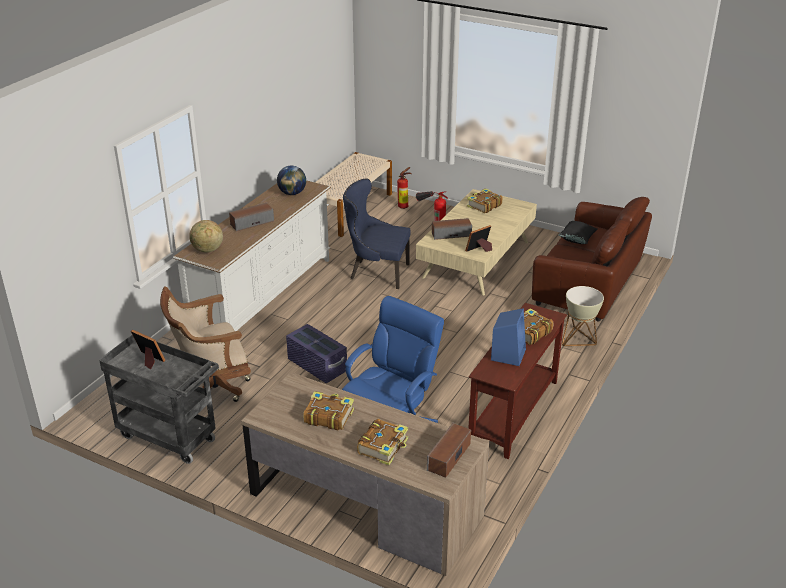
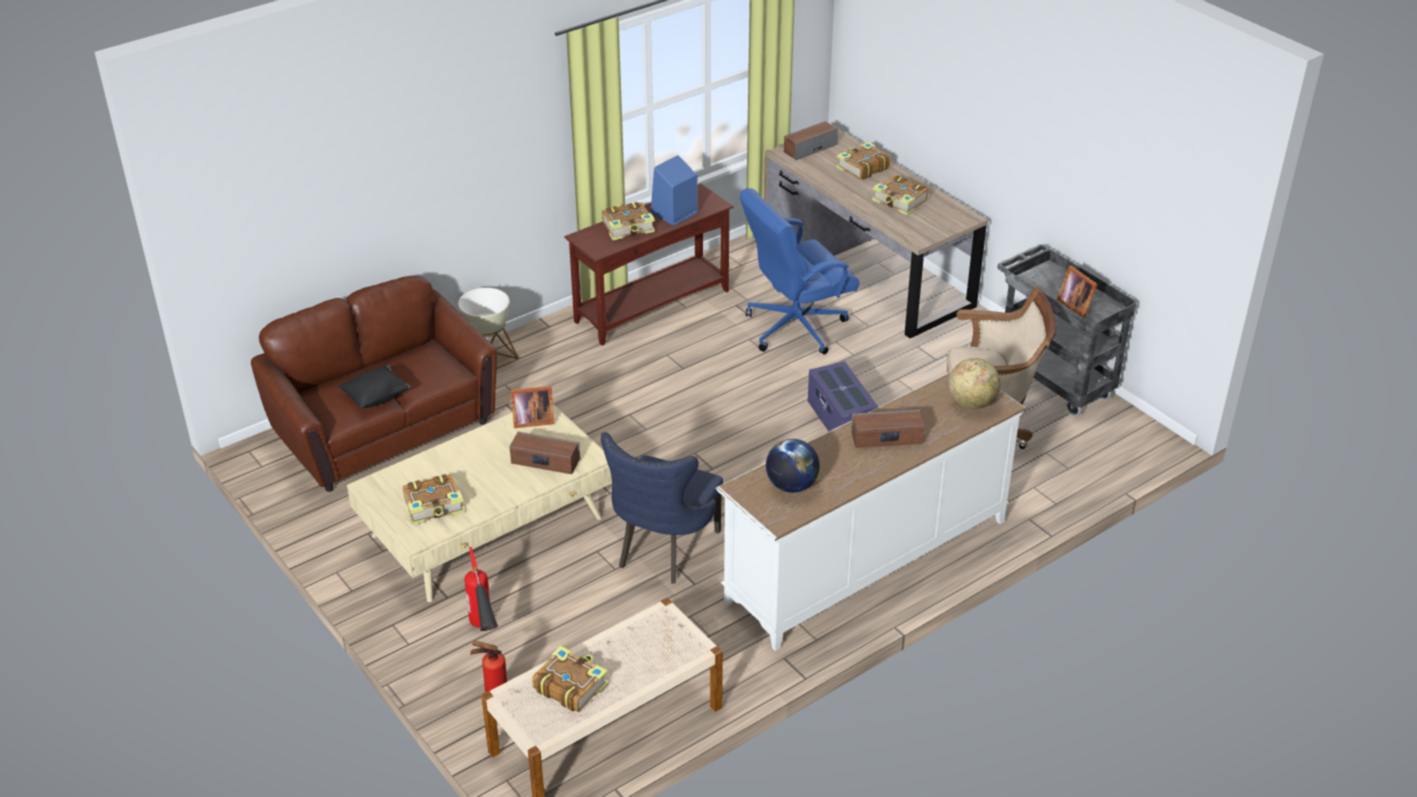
camera: 155 degrees left, 5 degrees up
(358, 169) = (570, 686): none -> book
(377, 273) = (663, 549): blue chair -> blue chair turned 75 degrees clockwise

